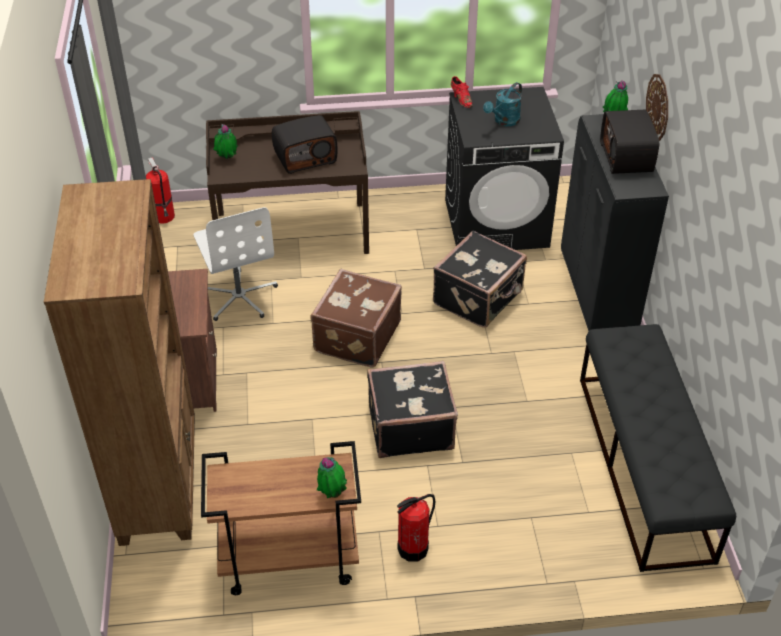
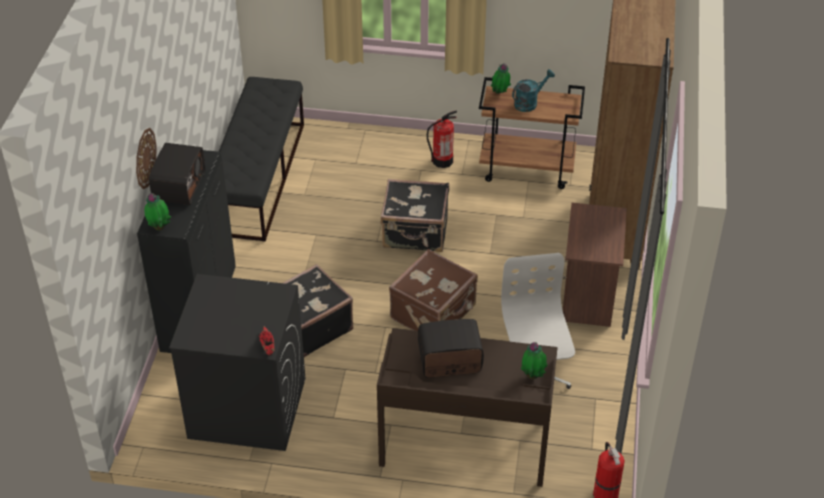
camera: 165 degrees left, 0 degrees up
(504, 121) = (240, 307): turquoise watering can -> turquoise watering can (529, 103)

